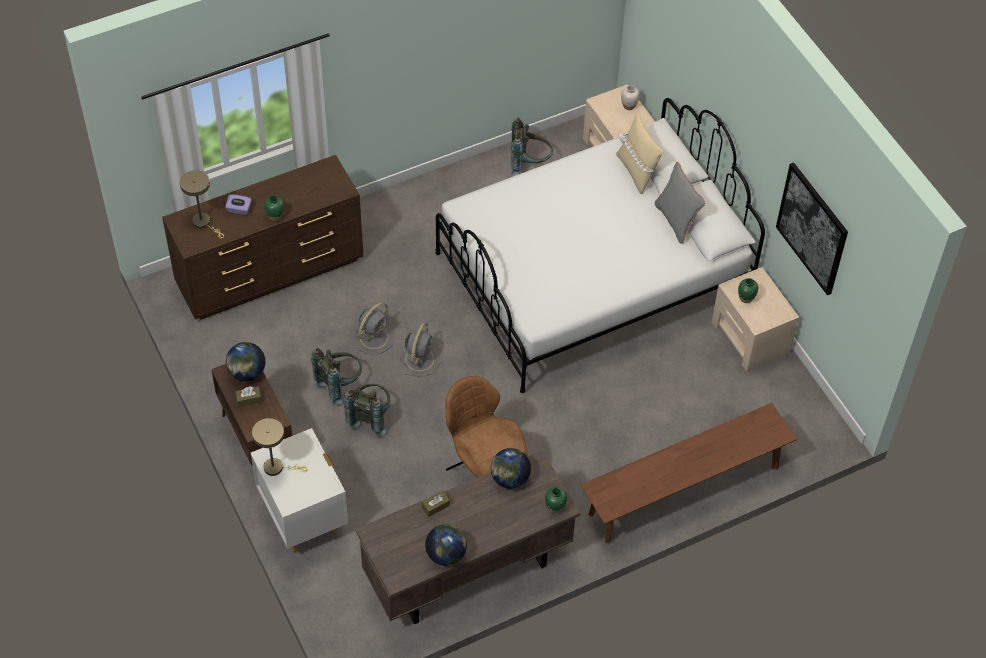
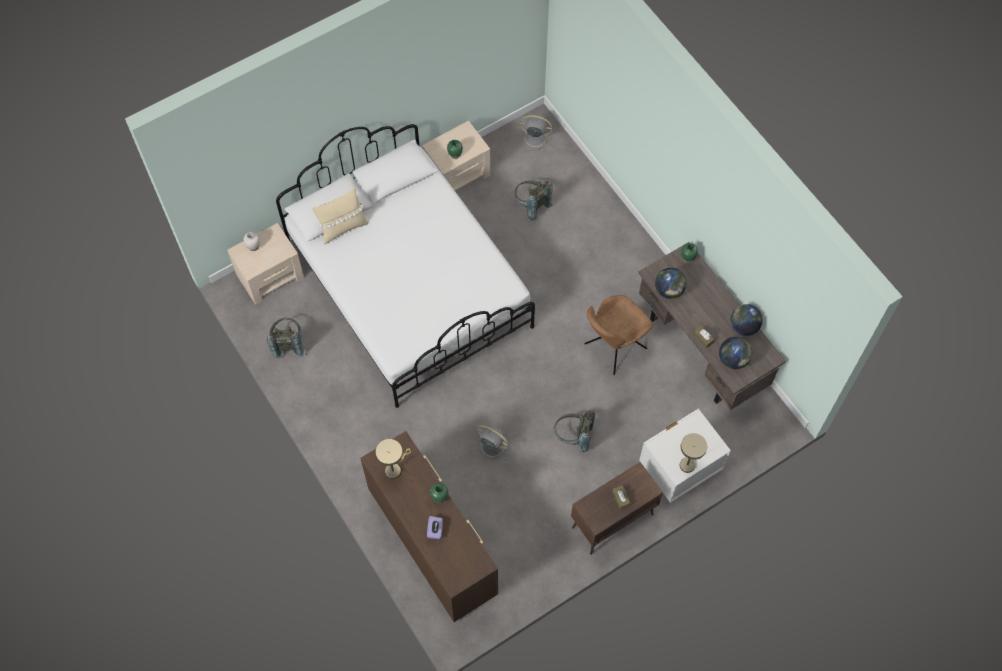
camera: 95 degrees left, 10 degrees up
(204, 223) = (454, 558): beige table lamp -> beige table lamp (394, 468)
(247, 373) = (594, 505): globe -> globe (733, 359)
(339, 384) = (544, 465): grey backpack -> grey backpack (531, 205)
(420, 358) = (509, 406): grey fan -> grey fan (534, 137)
(676, 221) = (394, 197): grey pillow -> none
(684, 490) = (604, 211): brown bench -> none
(812, 228) = (452, 67): picture -> none

